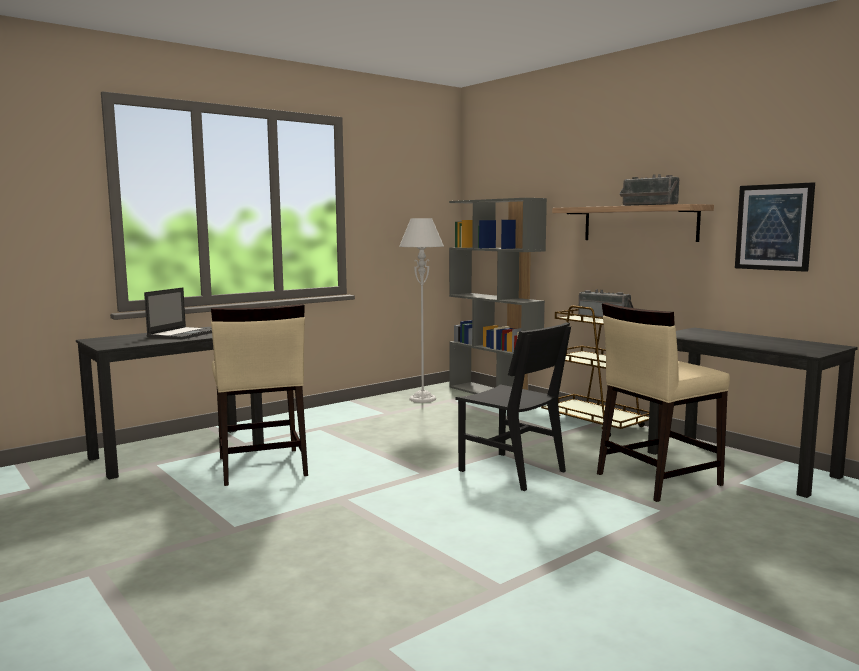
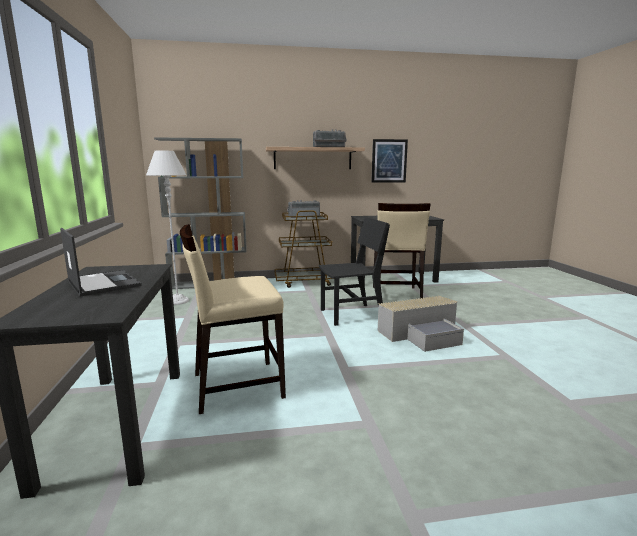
camera: 60 degrees left, 5 degrees up
(261, 467) = (236, 385): beige chair -> beige chair turned 150 degrees clockwise
(504, 521) = (422, 334): none -> grey storage box

